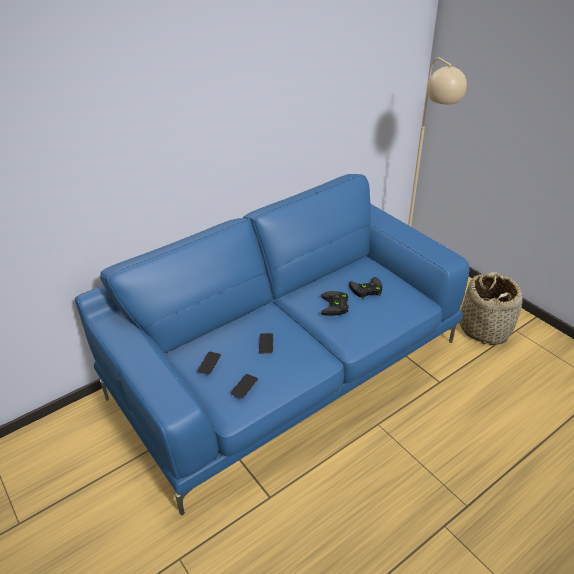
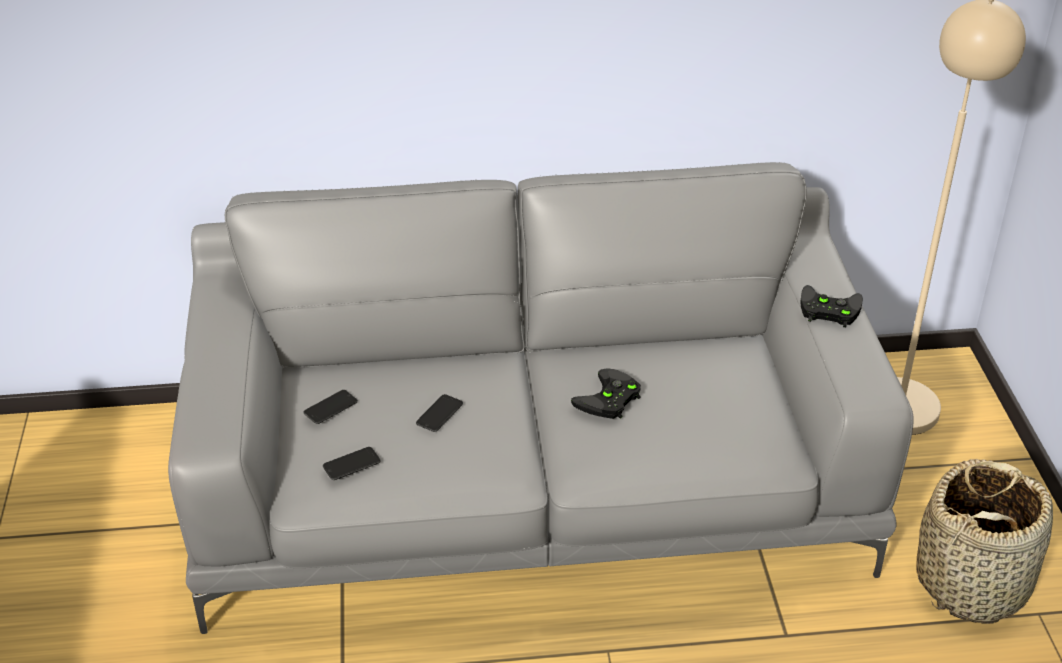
camera: 30 degrees right, 0 degrees up
(288, 369) = (532, 492): blue sofa -> grey sofa
(366, 290) = (688, 394): black game controller -> black game controller (827, 310)

